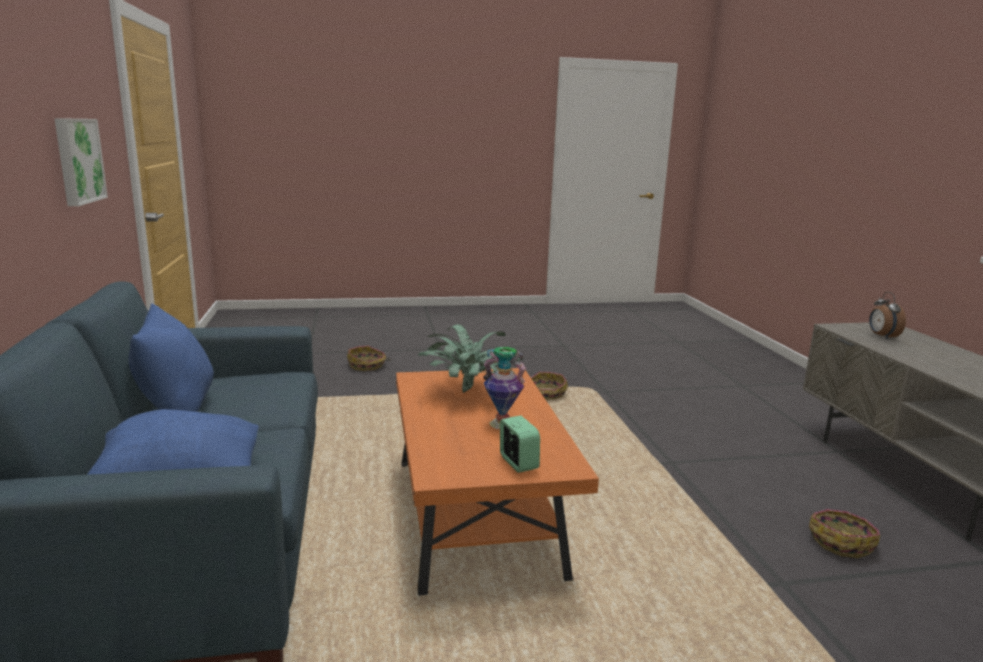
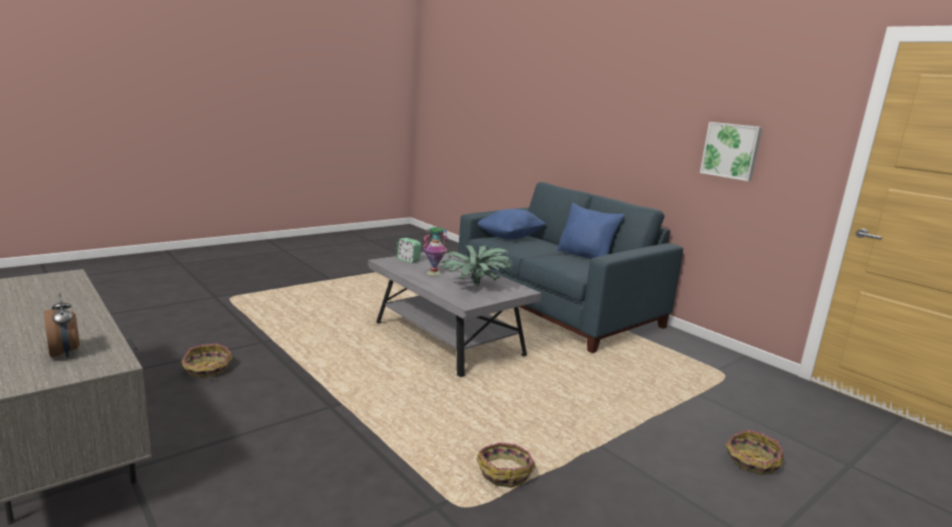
camera: 150 degrees right, 0 degrees up
(476, 517) = (447, 340): orange coffee table -> grey coffee table

